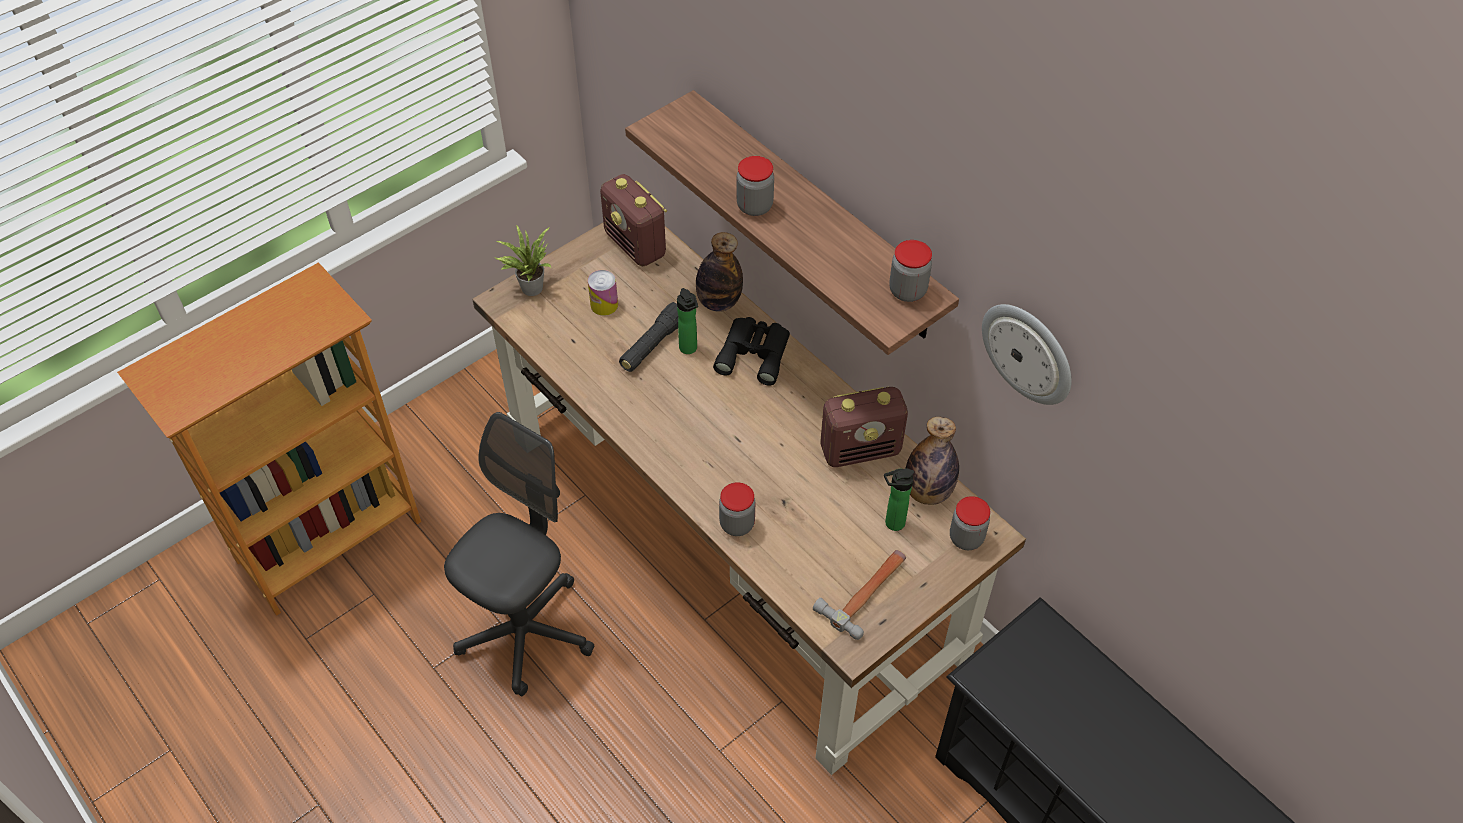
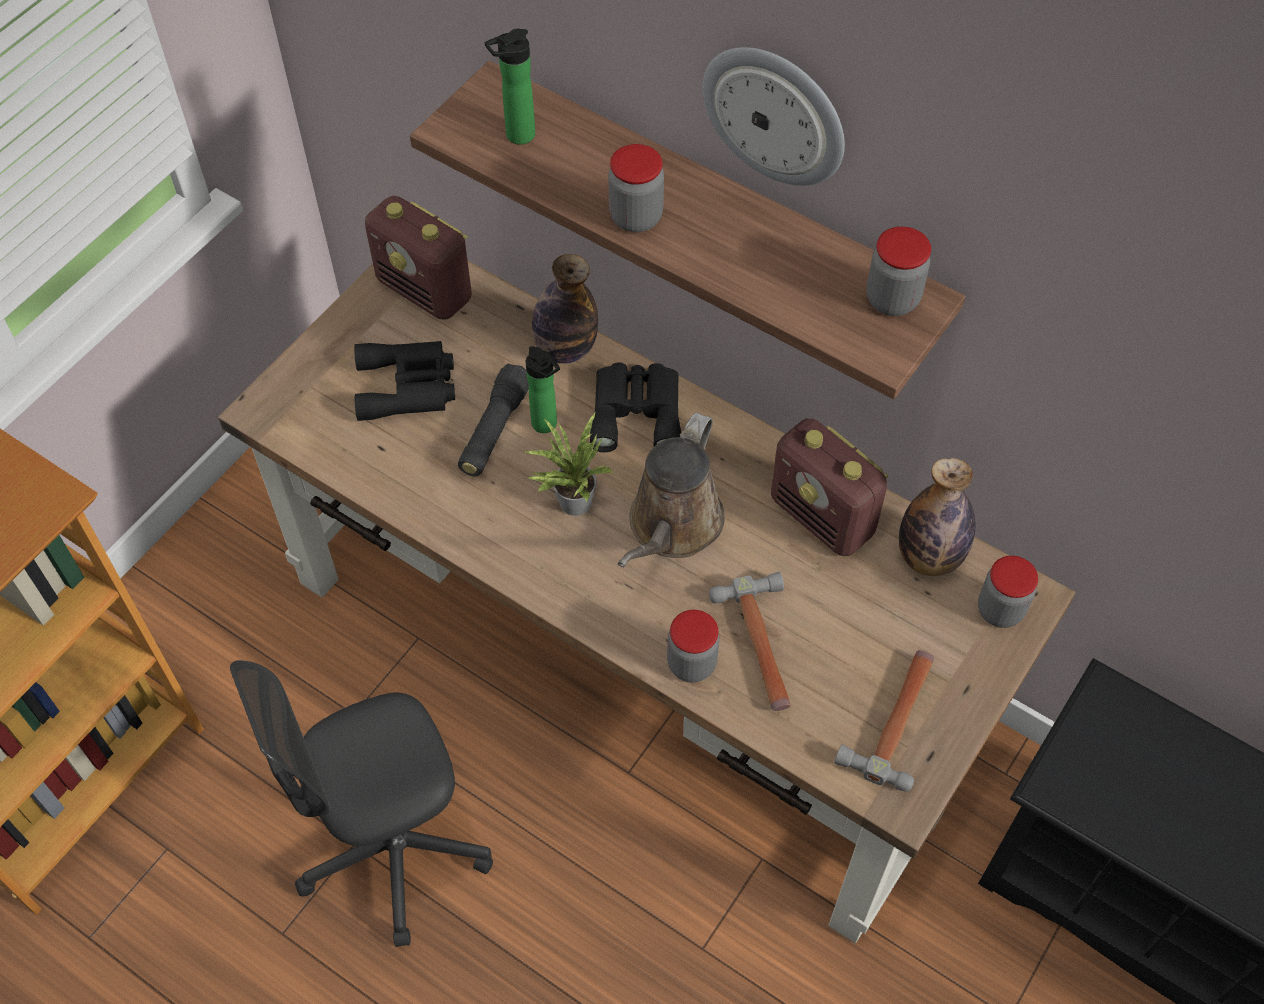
camera: 15 degrees left, 5 degrees up
(525, 632) = (394, 850): grey office chair -> grey office chair turned 135 degrees counterclockwise
(529, 286) = (295, 382): potted plant -> potted plant (571, 501)
(604, 305) = (408, 386): can -> black binoculars
(753, 433) = (672, 527): none -> brown watering can
(789, 524) = (762, 647): none -> hammer
(861, 449) = (823, 517): radio -> radio turned 75 degrees clockwise
(891, 523) = (897, 612): bottle -> bottle (516, 136)
(1028, 352) = (1087, 355): wall clock -> wall clock (775, 114)

